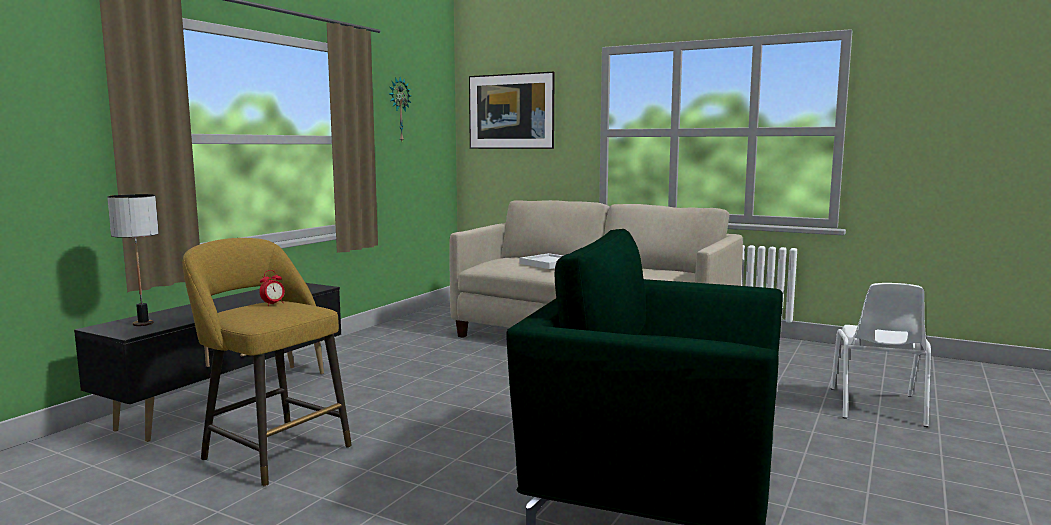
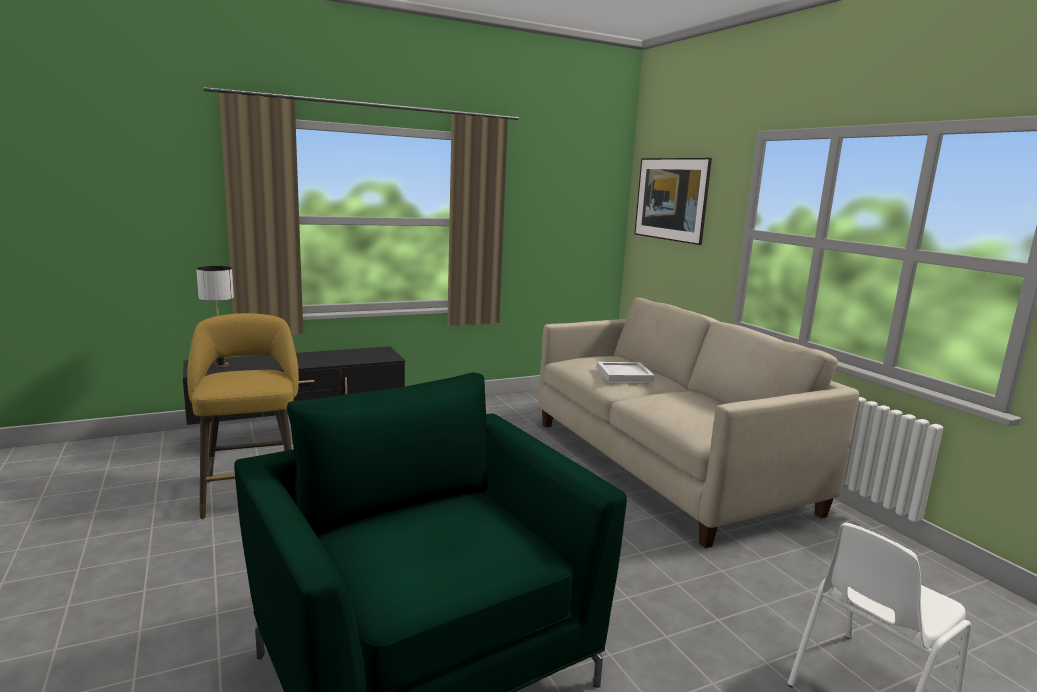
camera: 35 degrees right, 5 degrees up
(273, 304) = (256, 374): alarm clock -> none
(398, 109) = (547, 193): wall clock -> none

